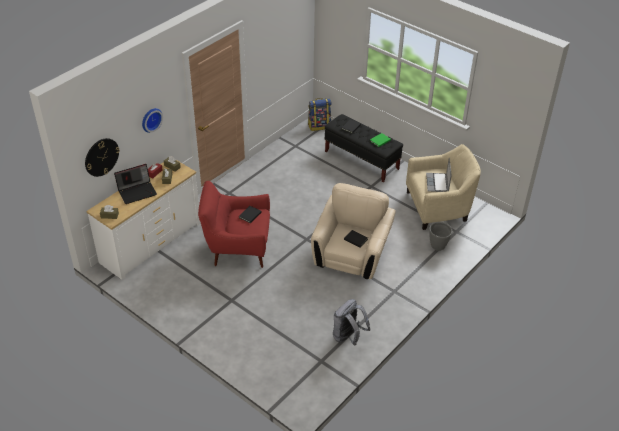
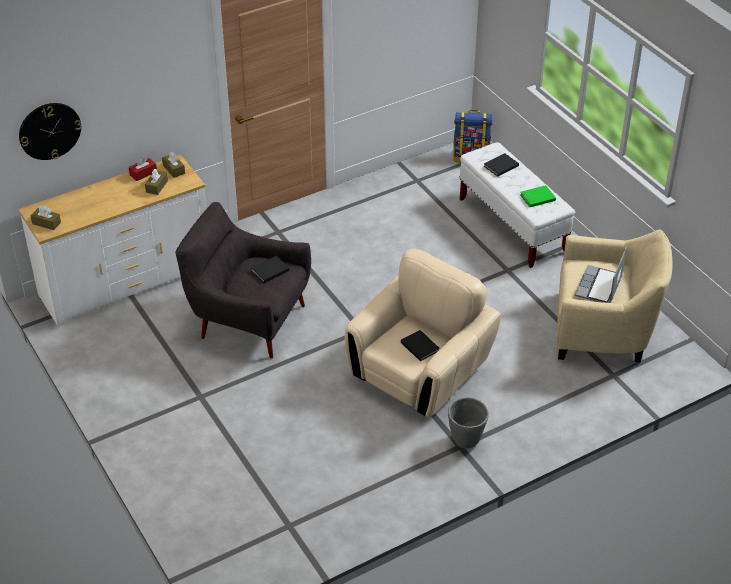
camera: 20 degrees right, 0 degrees up
(137, 191) = (104, 196): laptop -> none
(150, 119) = (143, 88): wall clock -> none
(237, 248) = (248, 320): red armchair -> grey armchair
(348, 337) = (350, 500): grey backpack -> none
(361, 160) = (512, 226): black bench -> white bench
(438, 246) = (570, 392): grey planter -> grey planter (466, 441)

